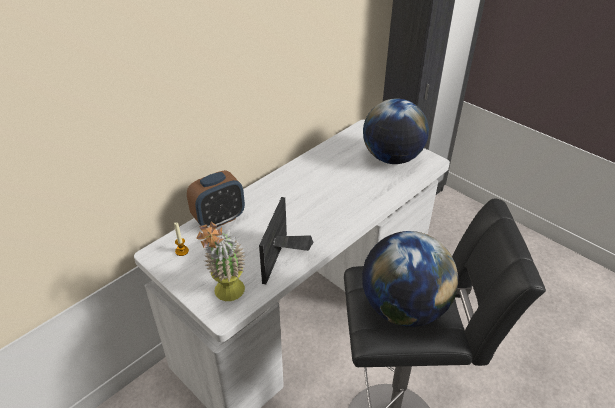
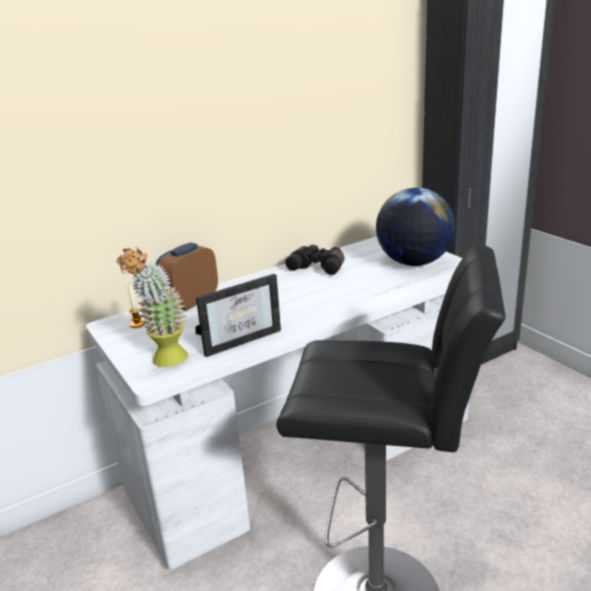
camera: 15 degrees right, 15 degrees down
(219, 219) = (190, 302): alarm clock -> alarm clock turned 150 degrees clockwise
(281, 260) = (241, 338): picture frame -> picture frame turned 150 degrees counterclockwise
(315, 167) = (318, 267): none -> black binoculars
(403, 307) = (358, 378): globe -> none

